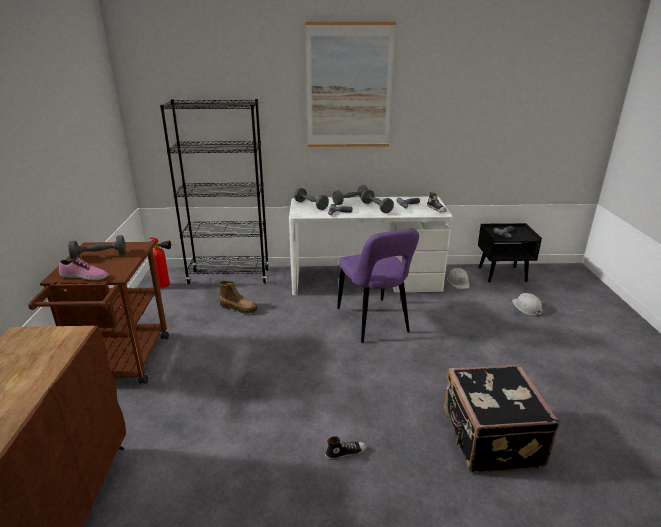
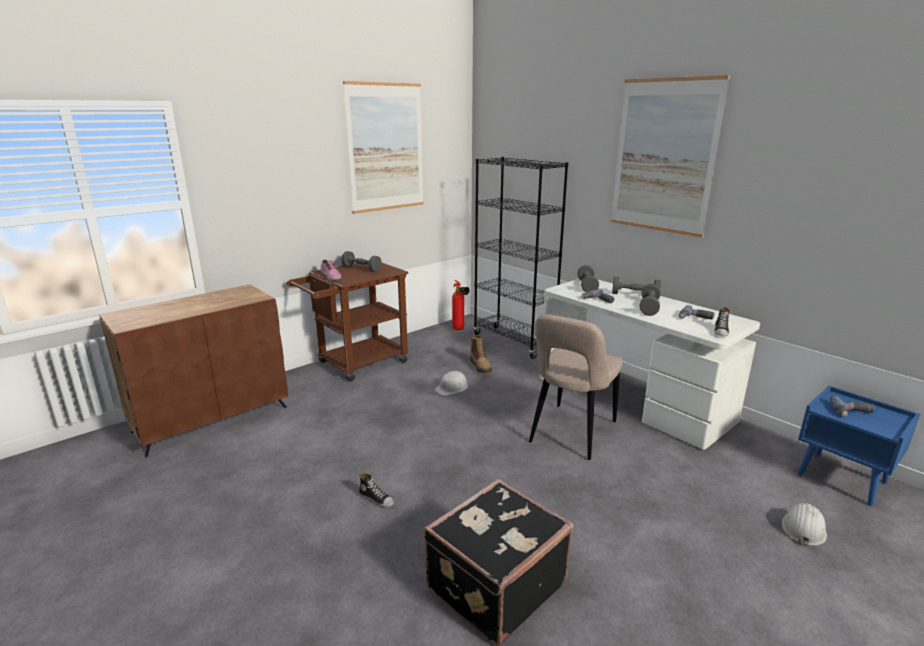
camera: 50 degrees right, 5 degrees down
(62, 104) = (386, 148): none -> picture
(374, 322) = (571, 434): purple chair -> beige chair
(458, 282) = (748, 453): white hard hat -> white hard hat (452, 388)
(502, 274) = (843, 478): black nightstand -> blue nightstand

